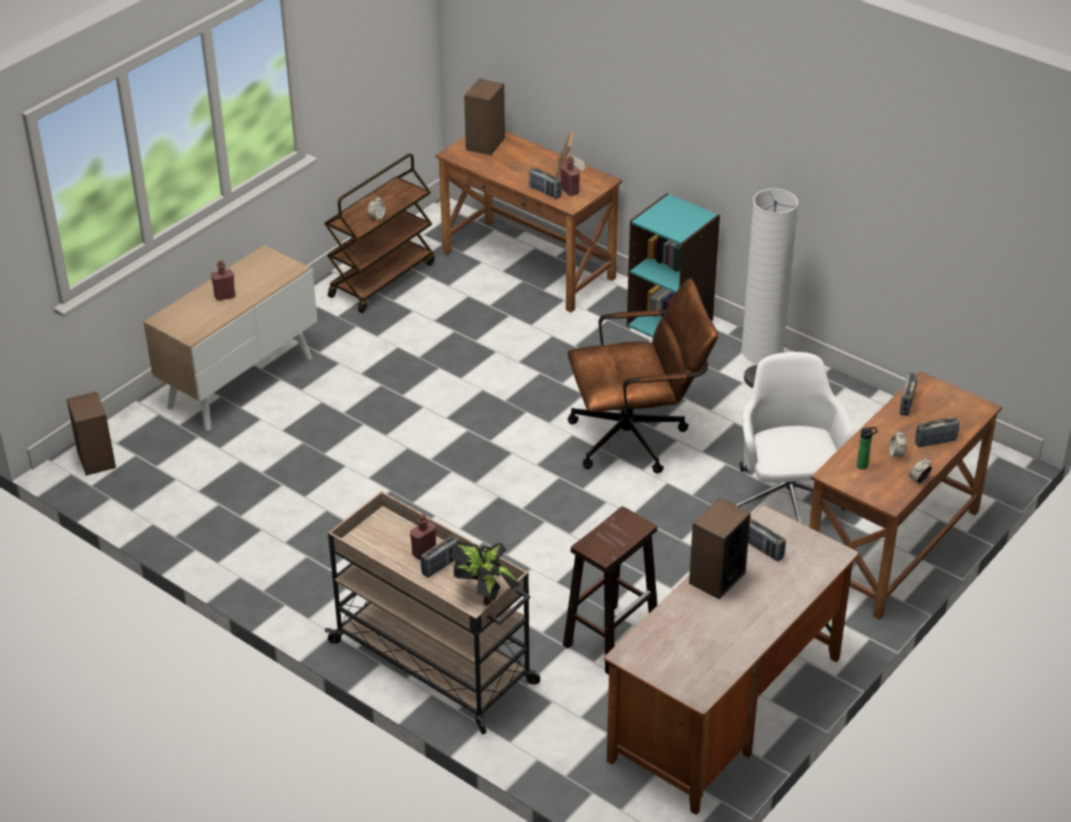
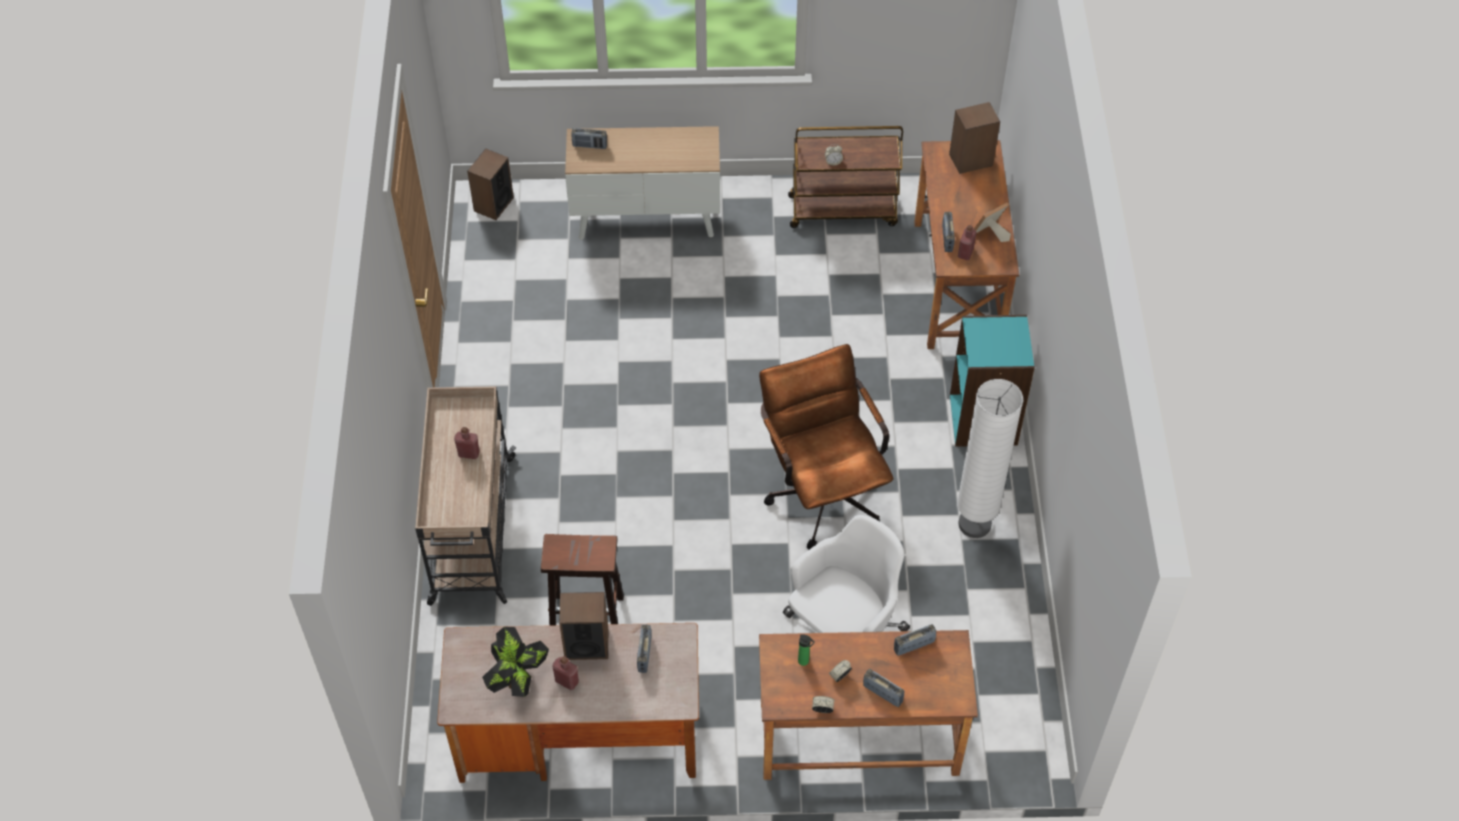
camera: 50 degrees right, 15 degrees up
(225, 296) = (637, 149): red bottle -> red bottle (567, 681)
(441, 565) = (464, 472): radio -> radio (589, 145)
(485, 596) = (456, 518): potted plant -> potted plant (518, 679)
(638, 437) = (822, 491): brown office chair -> brown office chair turned 150 degrees counterclockwise

